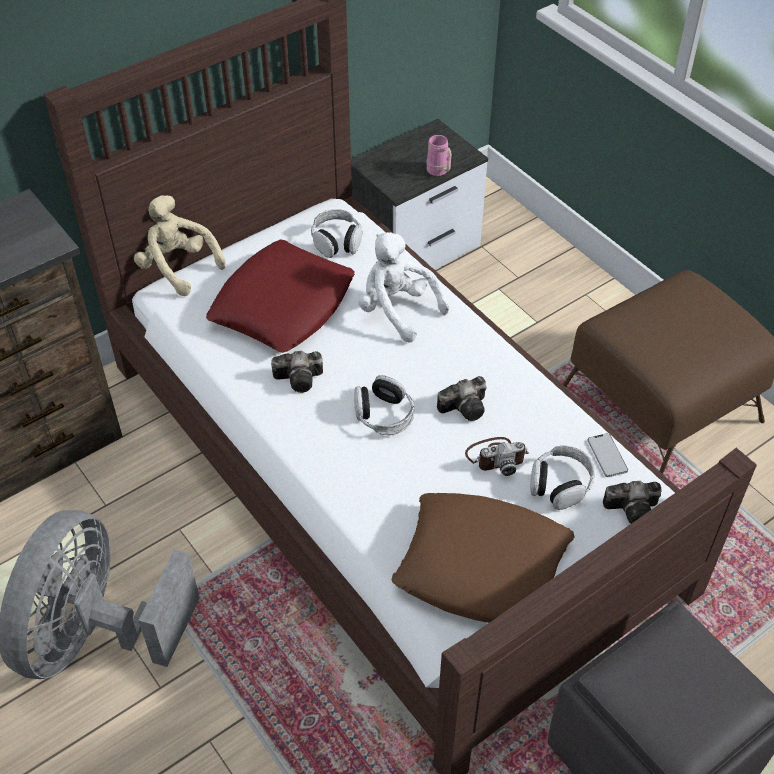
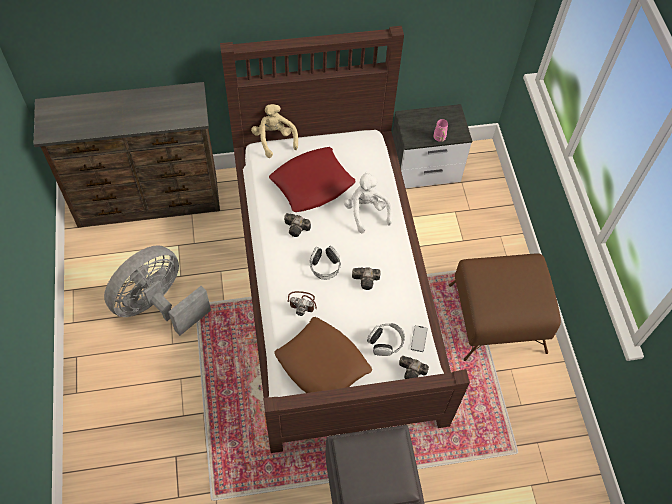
camera: 25 degrees right, 10 degrees up
(337, 241) = (360, 158): headphones -> none
(496, 456) = (364, 313): camera -> camera (302, 303)

